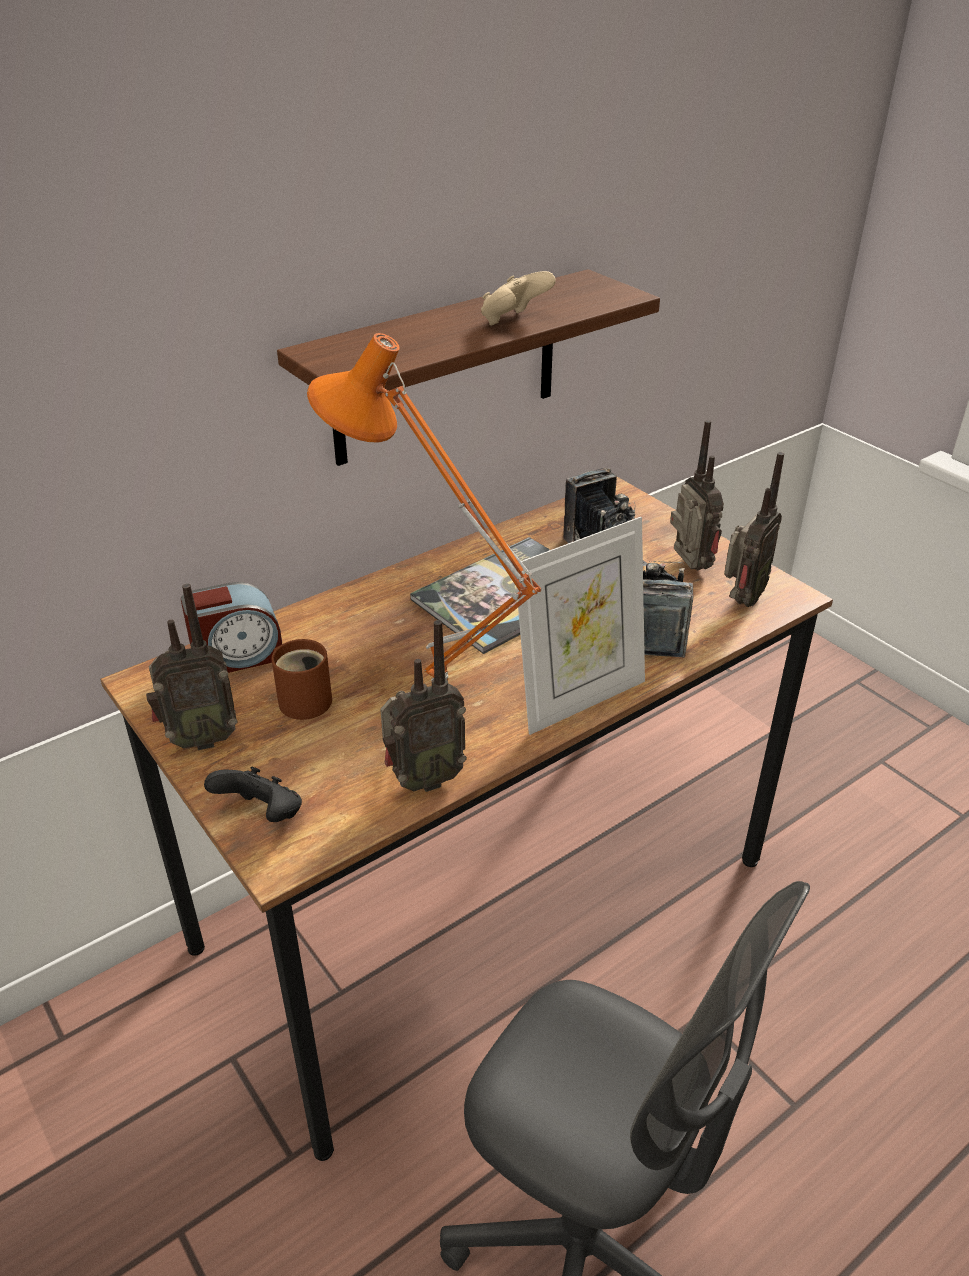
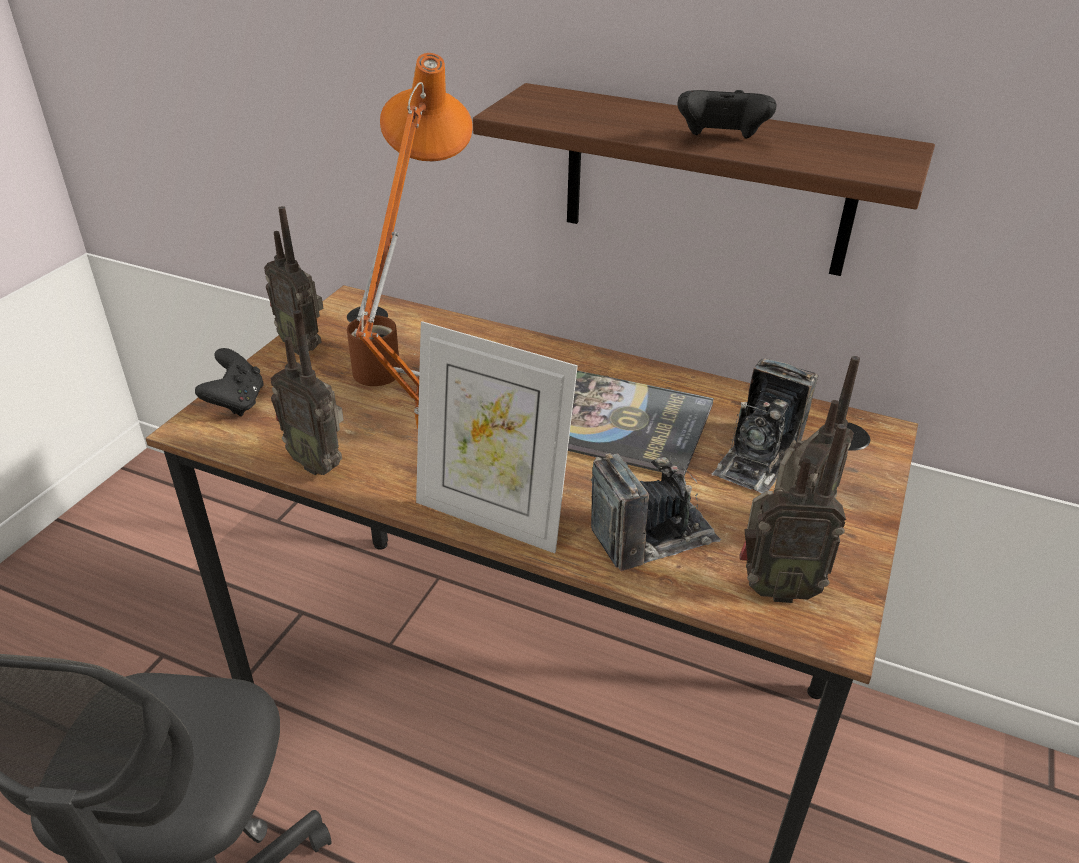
camera: 60 degrees right, 0 degrees up
(238, 656) = (407, 324): alarm clock -> none
(514, 321) = (720, 141): beige game controller -> black game controller

